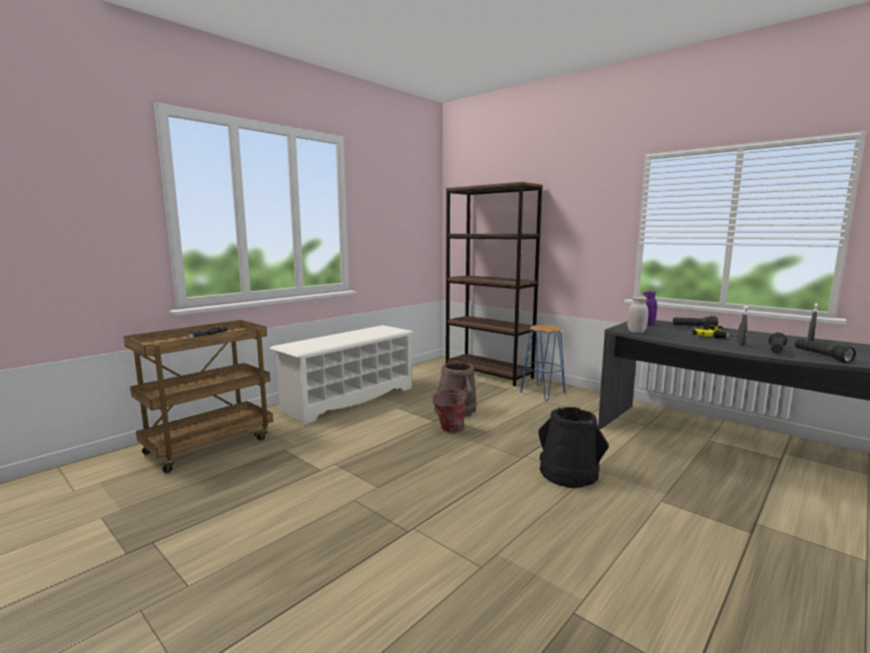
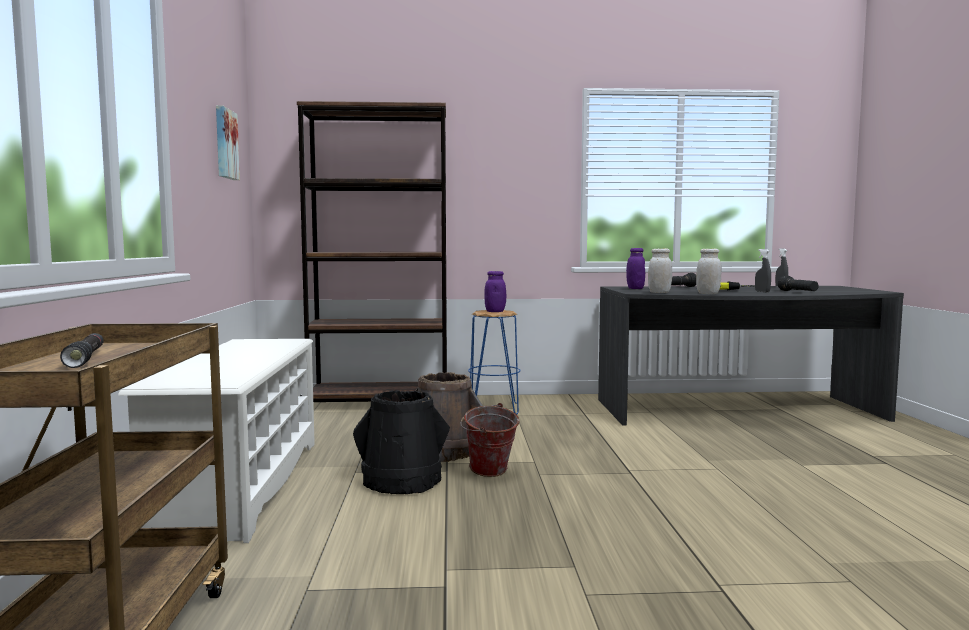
camera: 45 degrees left, 5 degrees down
(408, 216) = (224, 144): none -> picture
(544, 327) = (495, 311): none -> purple jar
(569, 474) = (699, 471): black bucket -> black bucket (402, 481)
(669, 339) = (708, 293): none -> white jar
(821, 356) = (830, 292): black flashlight -> none

